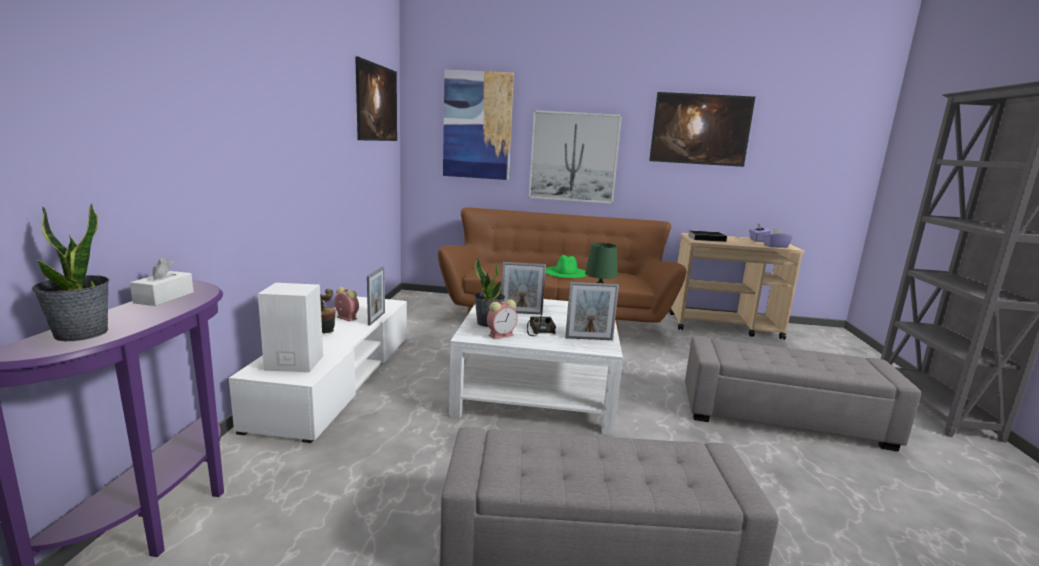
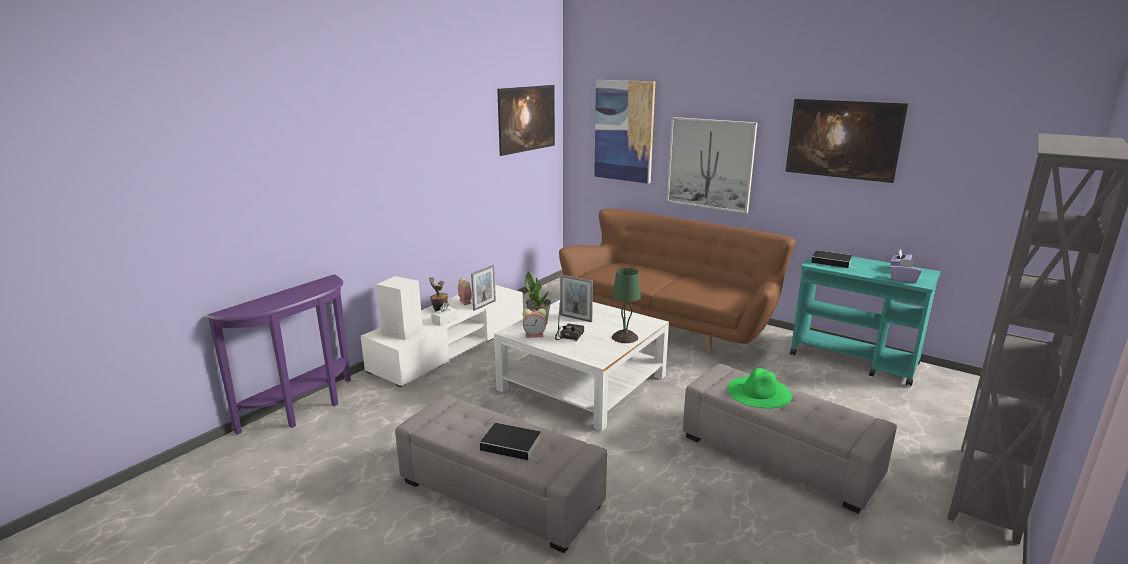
camera: 30 degrees right, 5 degrees up
(81, 333) = (257, 305): potted plant -> none
(164, 297) = (308, 286): white tissue box -> white tissue box (444, 320)
(566, 272) = (676, 281): green hat -> green hat (759, 392)
(589, 338) = (598, 349): picture frame -> none
(636, 470) = (513, 445): none -> book
(725, 326) = (854, 360): beige cart -> turquoise cart

